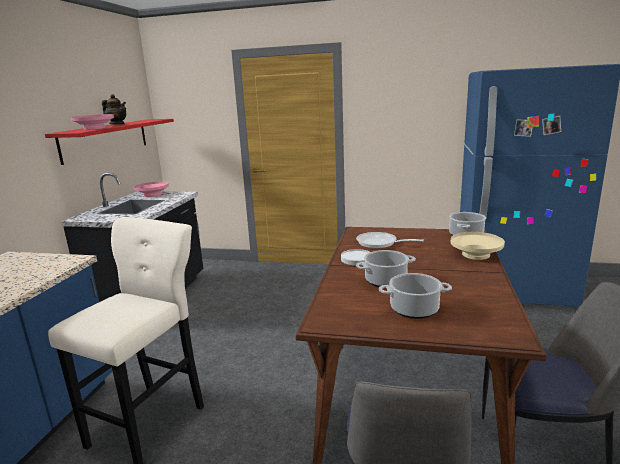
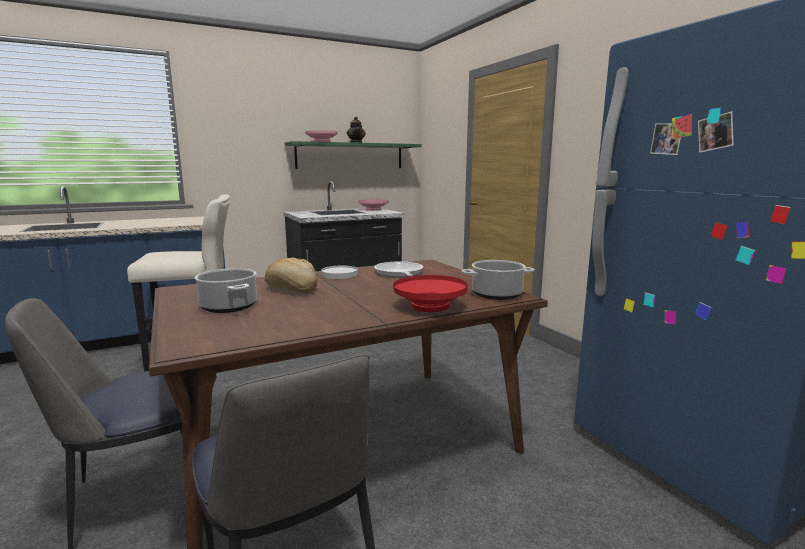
camera: 50 degrees right, 5 degrees down
(106, 139) = (350, 156): red shelf -> green shelf
(385, 281) = (291, 289): cooking pot -> bread
(475, 255) = (429, 306): beige bowl -> red bowl

